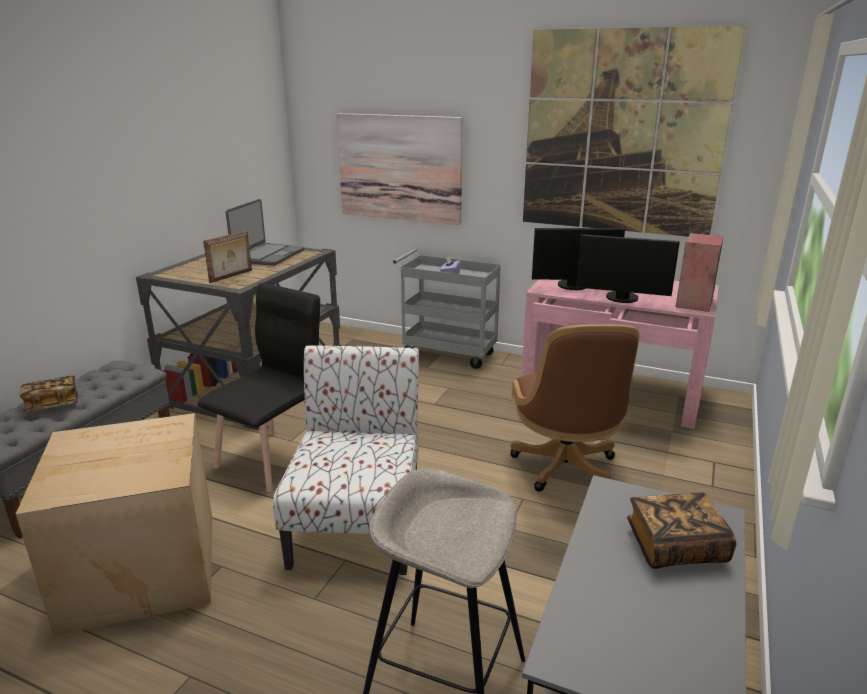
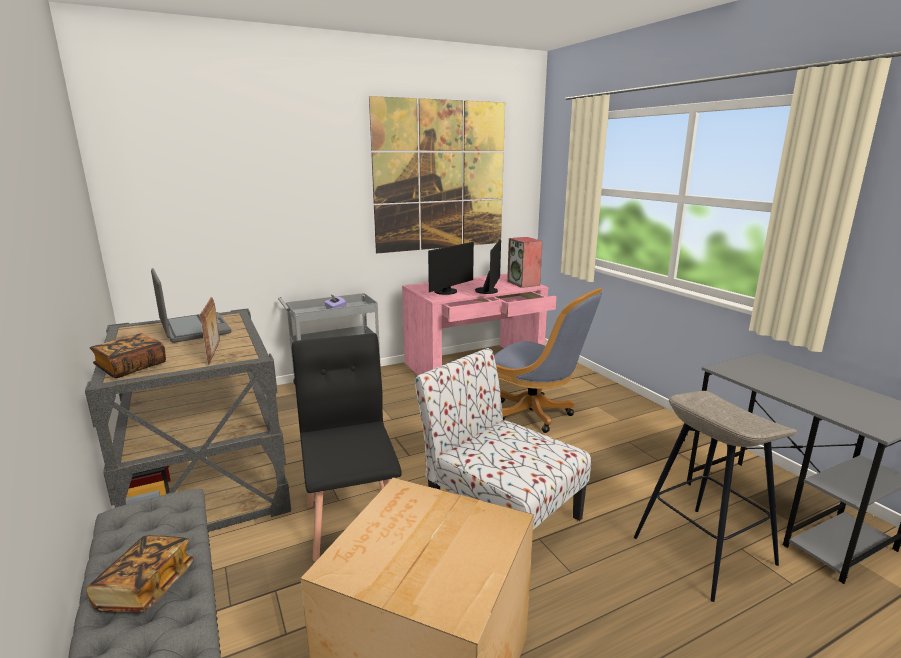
camera: 50 degrees left, 5 degrees down
(399, 168) = (250, 222): picture -> none
(566, 473) = (538, 416): brown office chair -> blue office chair
(622, 299) = (489, 291): monitor -> monitor turned 45 degrees counterclockwise
(675, 547) = (786, 375): book -> book (131, 367)

